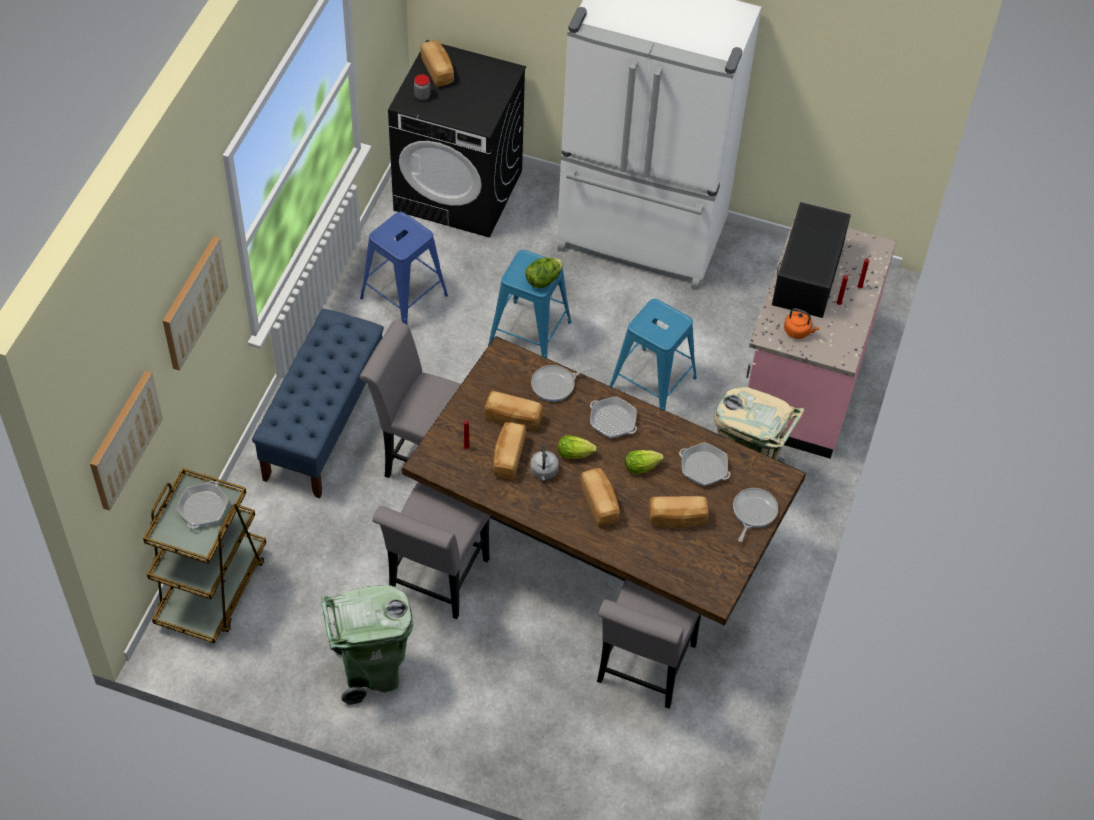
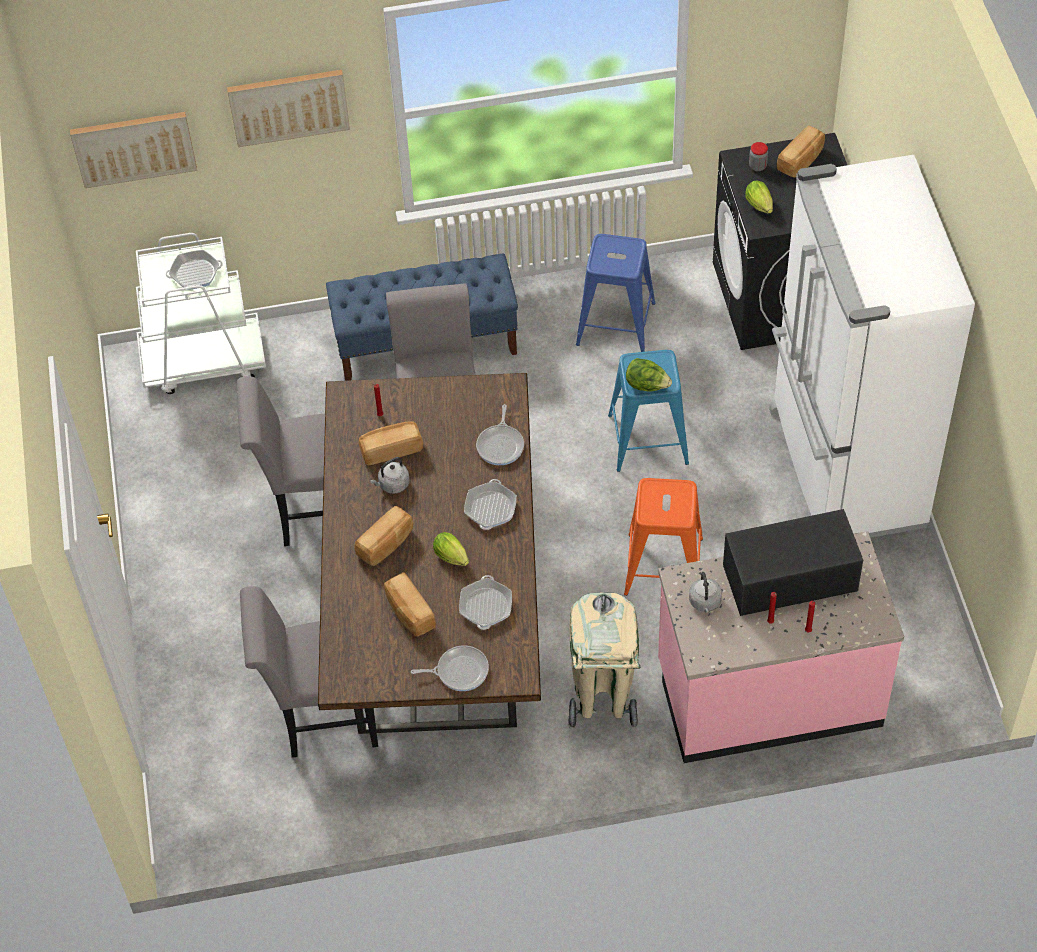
camera: 65 degrees right, 0 degrees up
(212, 589) = (204, 361): brown cart -> white cart
(371, 672) = (191, 512): green trash can -> none
(512, 419) = (437, 432): bread -> none
(555, 385) = (501, 445): frying pan -> frying pan turned 120 degrees counterclockwise
(577, 454) = (431, 499): lettuce -> lettuce (760, 206)
(652, 383) = (663, 566): blue stool -> orange stool
(798, 331) = (705, 602): orange kettle -> grey kettle

